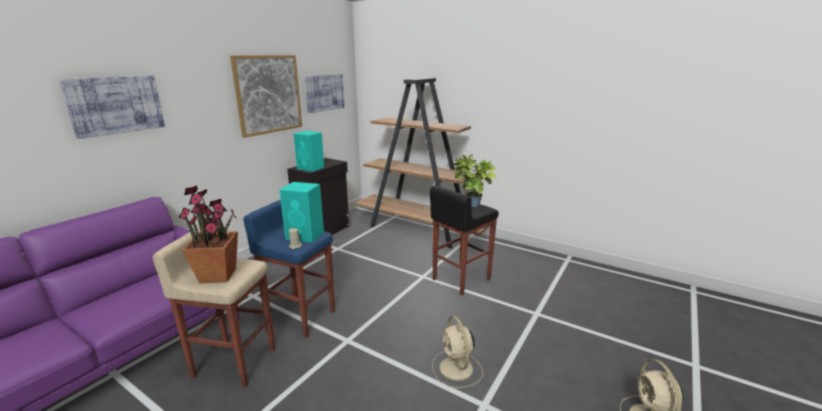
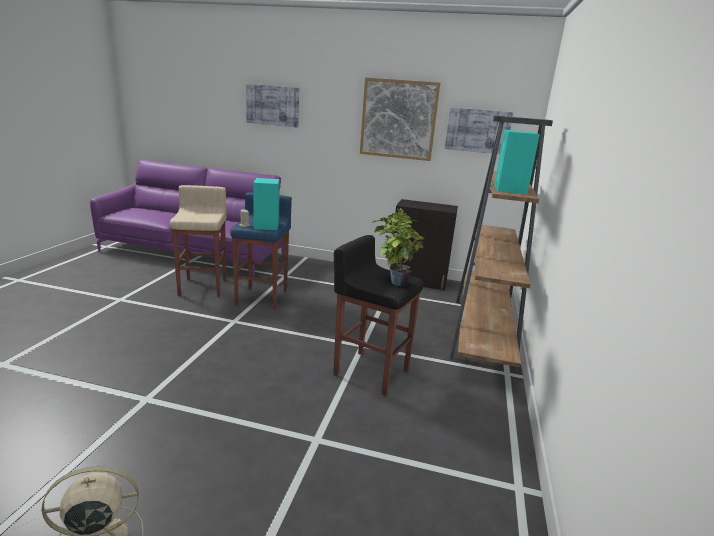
camera: 70 degrees right, 0 degrees up
(218, 275) = (193, 215): potted plant -> none
(311, 168) = (413, 204): turquoise speaker -> turquoise speaker (510, 189)
(456, 369) = (197, 380): beige fan -> none

